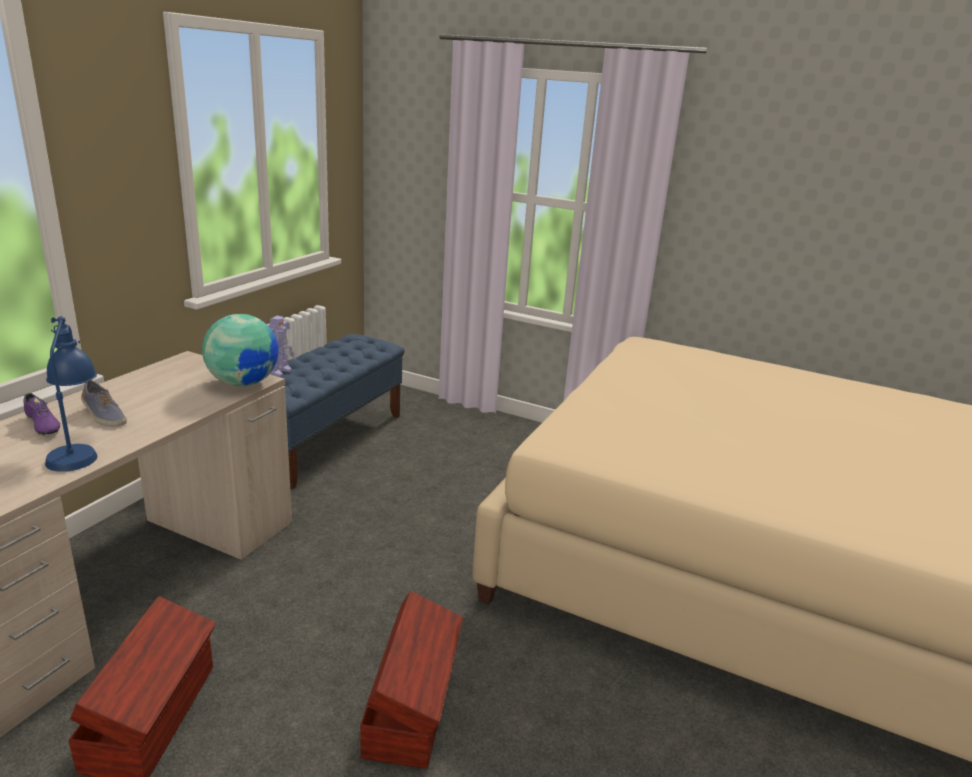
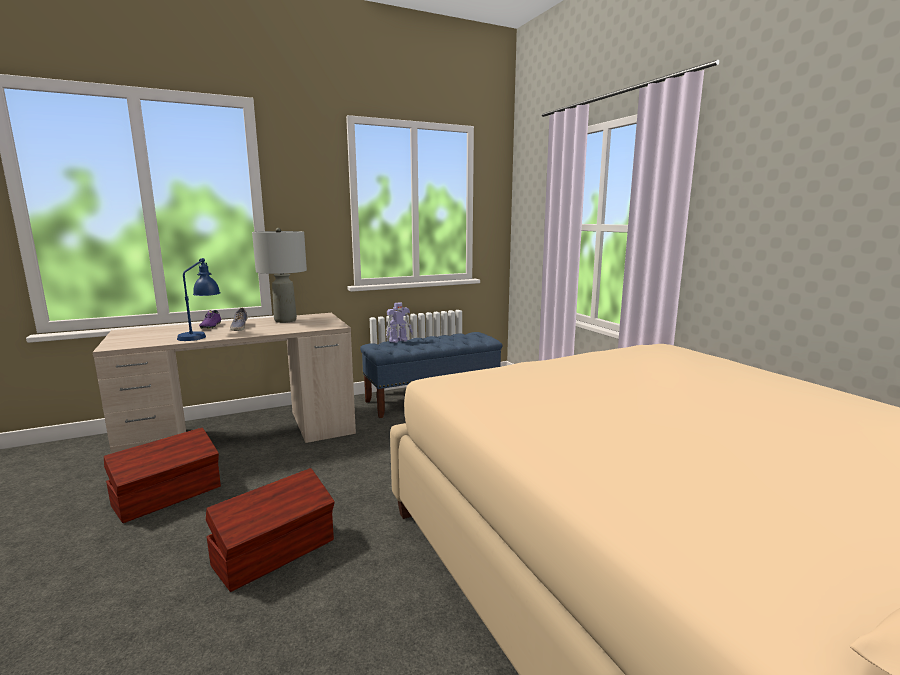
camera: 40 degrees right, 10 degrees down
(152, 384) = (285, 320): none -> grey table lamp
(243, 383) = (326, 326): globe -> none

